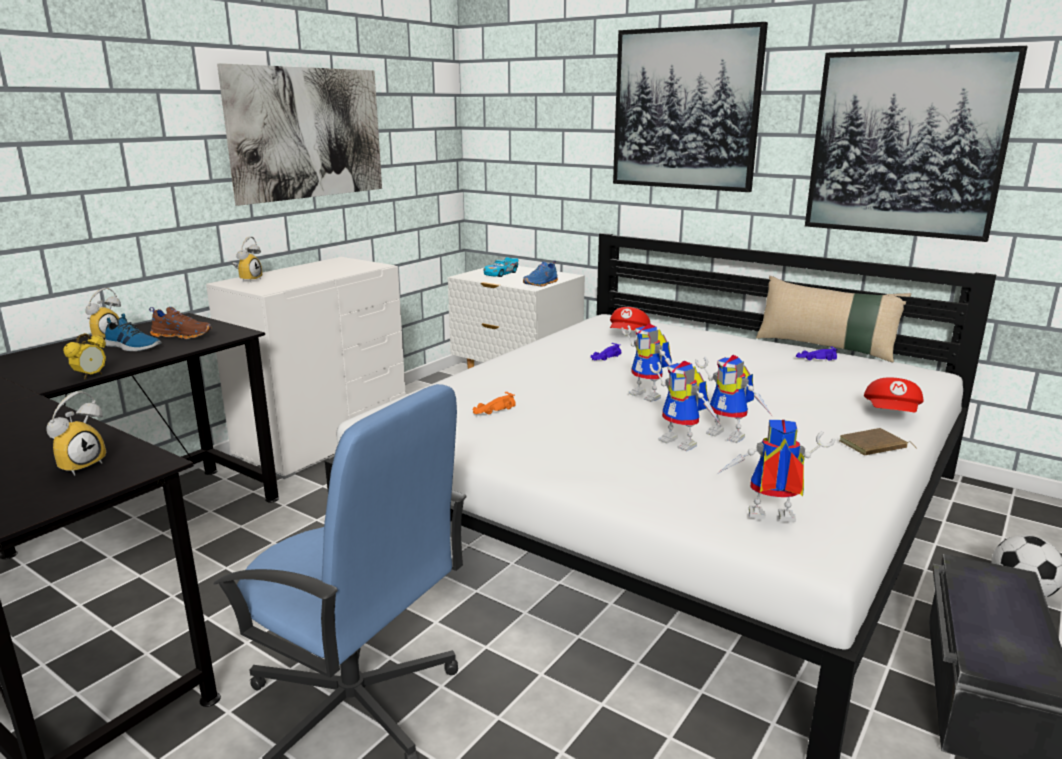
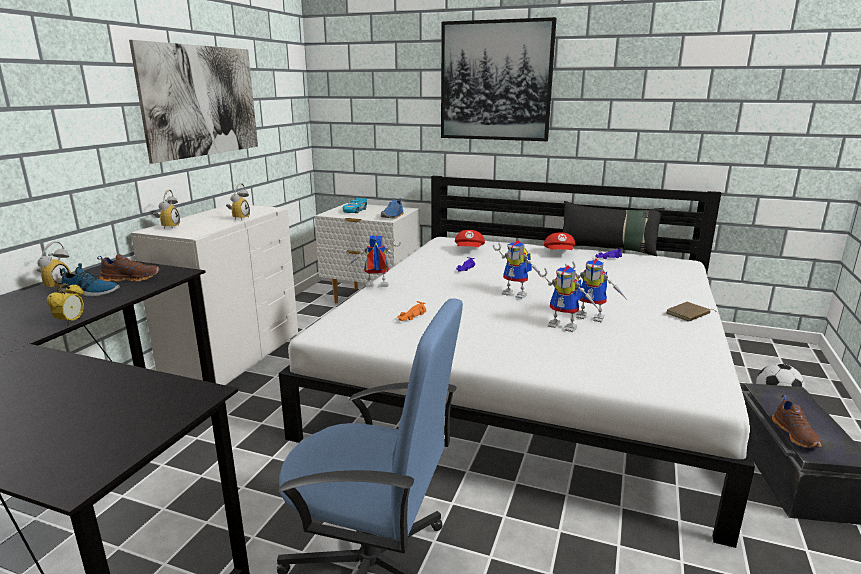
camera: 15 degrees left, 0 degrees up
(80, 465) = (131, 404): alarm clock -> alarm clock (239, 218)
(767, 519) = (662, 374): toy robot -> toy robot (374, 287)
(825, 347) = (607, 249): beige pillow -> black pillow
(892, 414) = (683, 291): red cap -> red cap (559, 253)
(906, 144) = (657, 105): picture -> none
(975, 635) = (796, 435): none -> brown shoe

